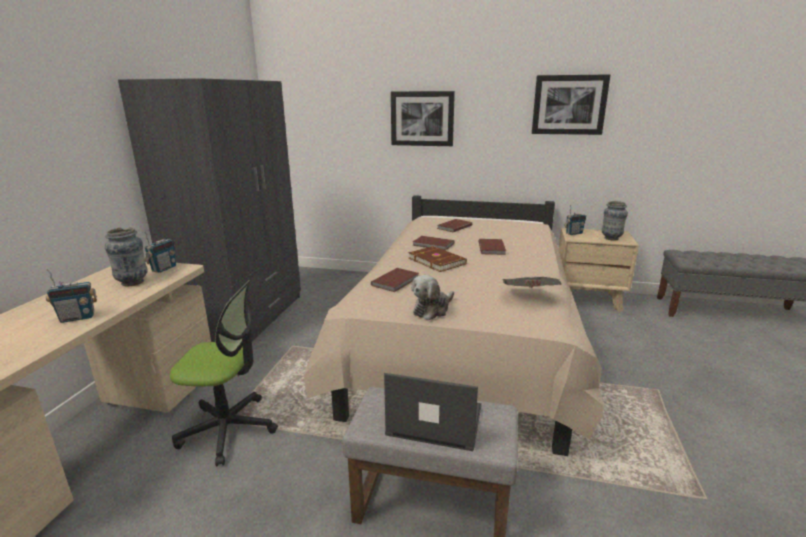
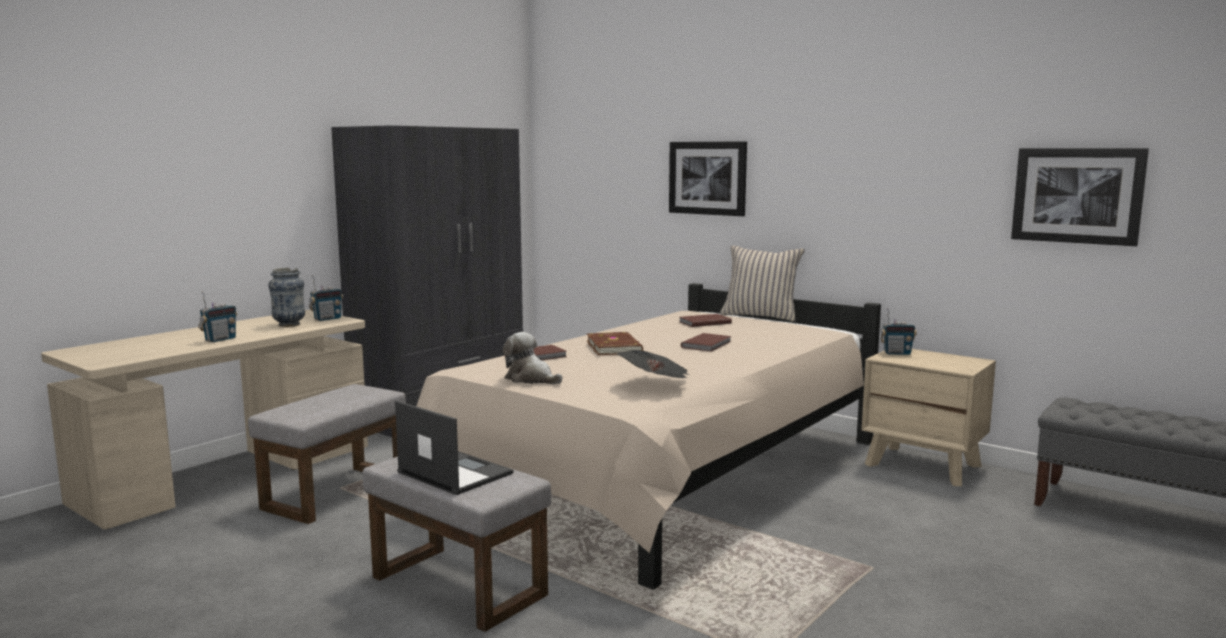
camera: 25 degrees right, 10 degrees down
(78, 318) = (220, 339): radio -> radio turned 60 degrees counterclockwise
(228, 429) = (335, 494): office chair -> grey ottoman
(432, 309) = (531, 379): plush toy -> plush toy turned 60 degrees clockwise
(433, 245) = (640, 334): brown book -> none
(472, 216) = (760, 316): none -> beige pillow
(569, 105) = (898, 161): picture -> picture (1077, 195)
(611, 238) = (945, 364): vase -> none

